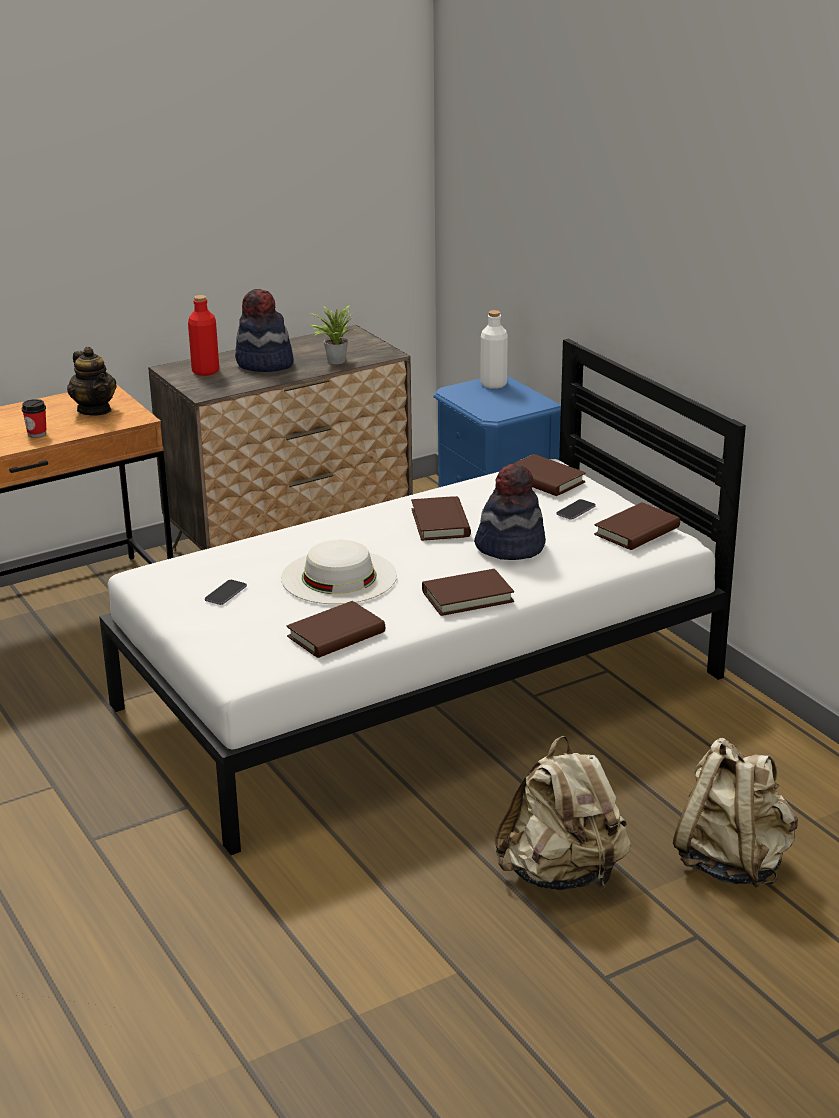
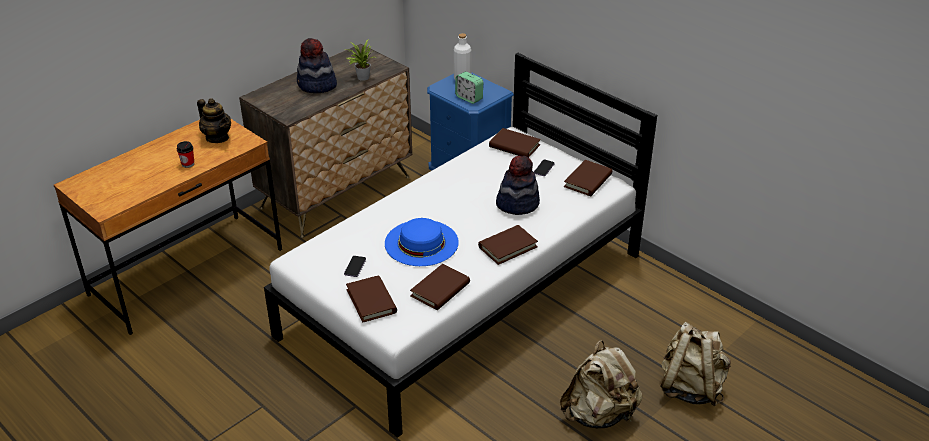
camera: 15 degrees left, 10 degrees up
(205, 371) = (280, 96): red bottle -> none
(339, 576) = (421, 242): white hat -> blue hat
(440, 523) = (466, 190): brown book -> brown book (371, 301)
(491, 406) = (469, 98): none -> alarm clock

